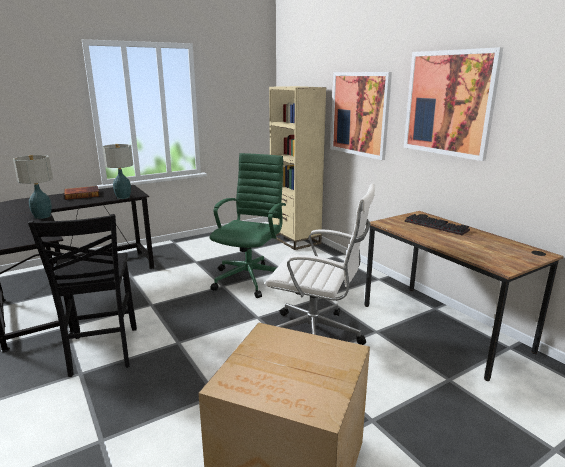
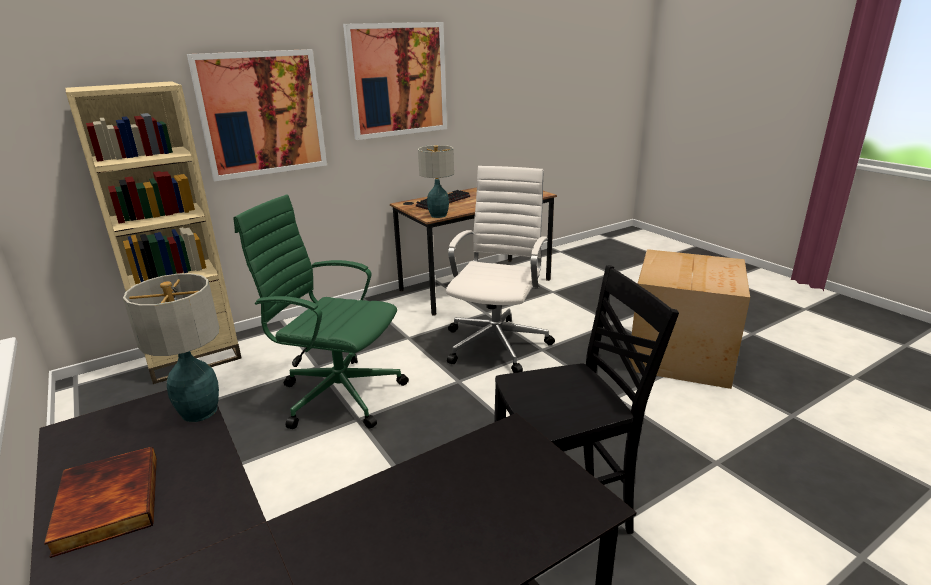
camera: 90 degrees left, 5 degrees up
(43, 216) = (346, 504): table lamp -> table lamp (438, 215)

